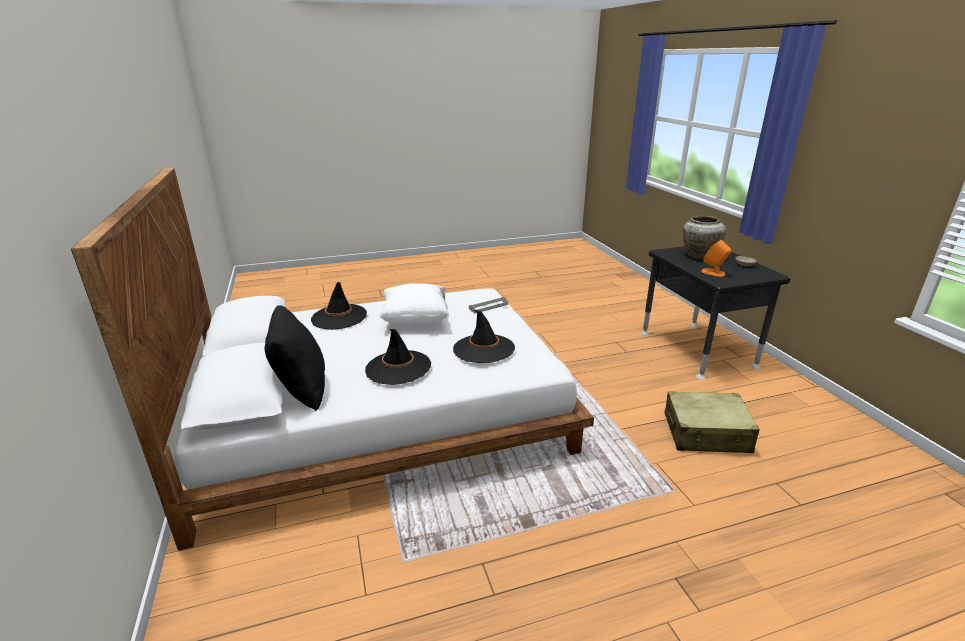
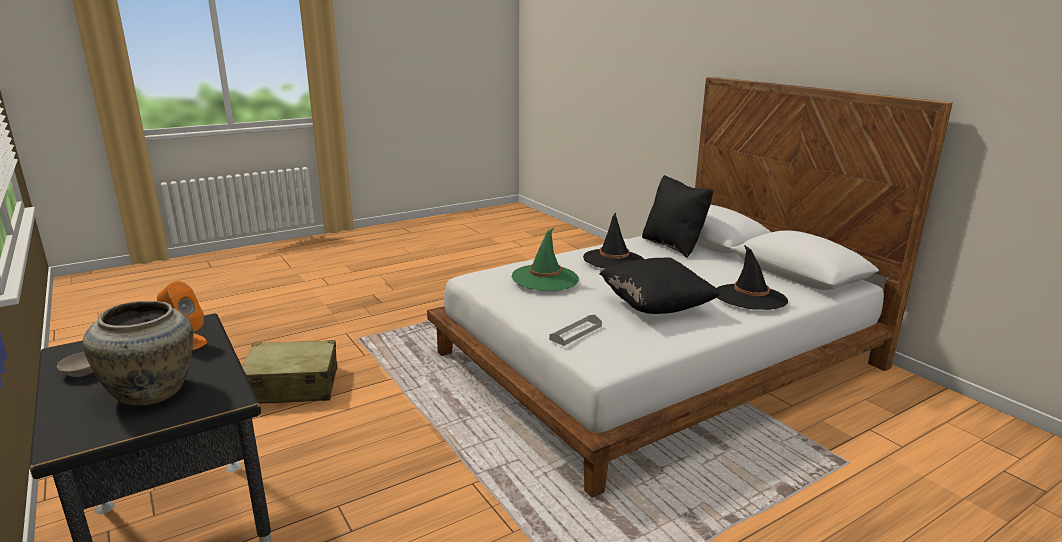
camera: 165 degrees right, 5 degrees down
(415, 320) = (656, 306): white pillow -> black pillow
(483, 349) = (545, 278): black hat -> green hat

